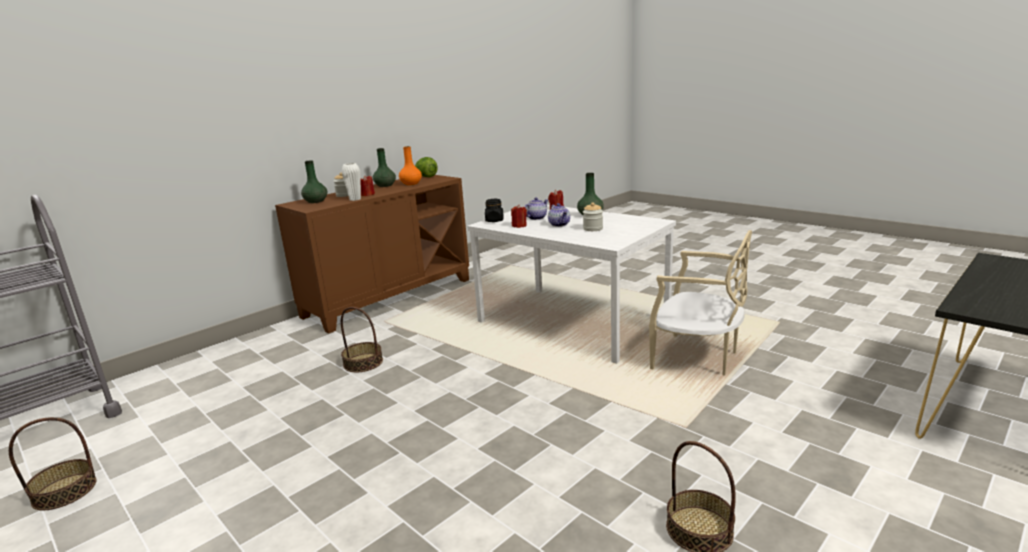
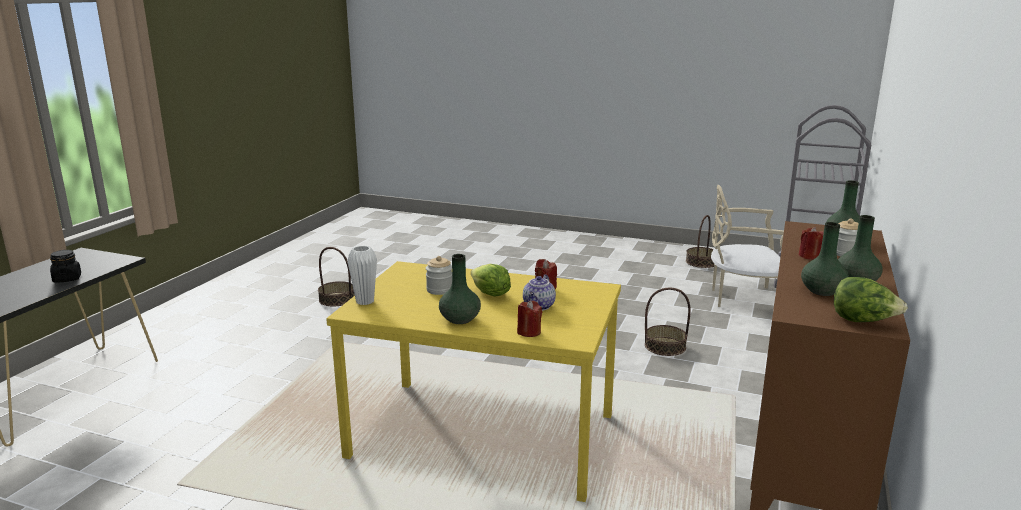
camera: 155 degrees right, 0 degrees up
(355, 199) = (797, 245): white vase -> white vase (365, 301)
(411, 184) = (821, 291): orange vase -> green vase
(494, 220) = (595, 296): black jar -> black jar (67, 279)
(560, 224) = (490, 294): teapot -> lettuce
(570, 322) = (485, 435): white dining table -> yellow dining table
(697, 358) = (315, 404): beige chair -> beige chair (743, 299)

